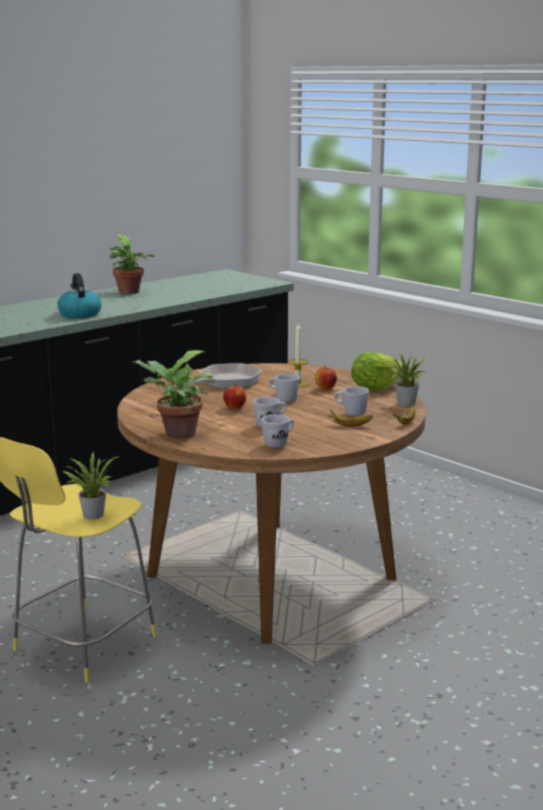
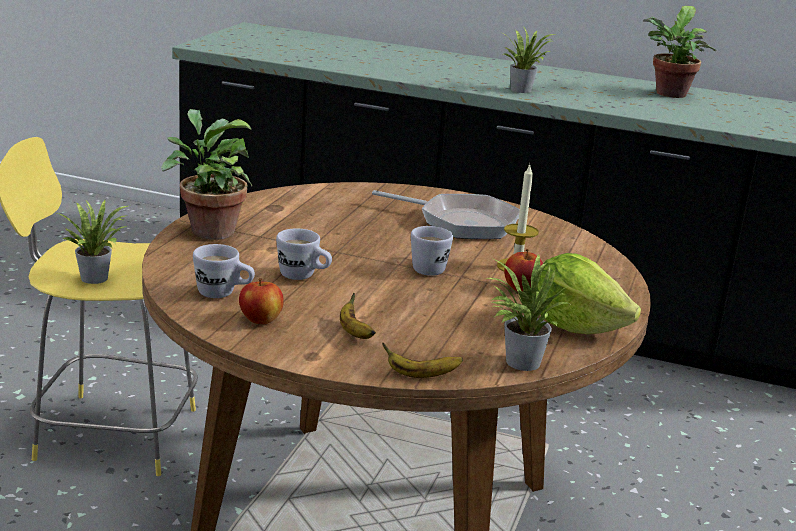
camera: 60 degrees right, 5 degrees up
(79, 314) = (522, 90): kettle -> potted plant
(234, 407) = (354, 244): apple -> apple (261, 320)
(350, 413) = (417, 324): white mug -> none

